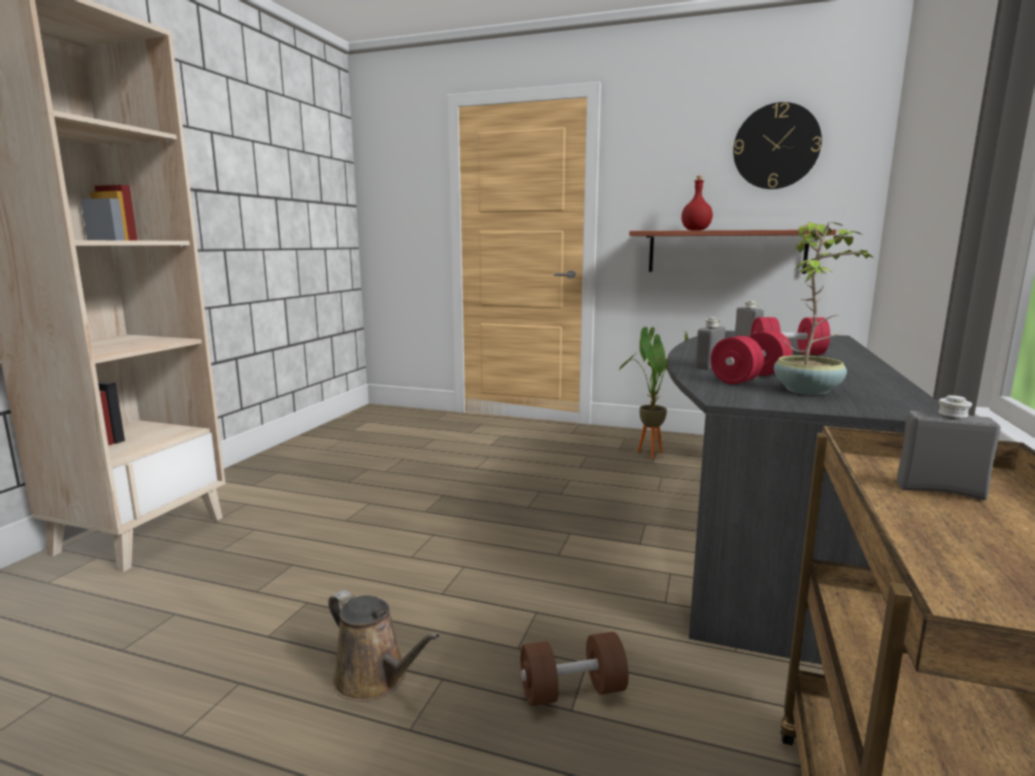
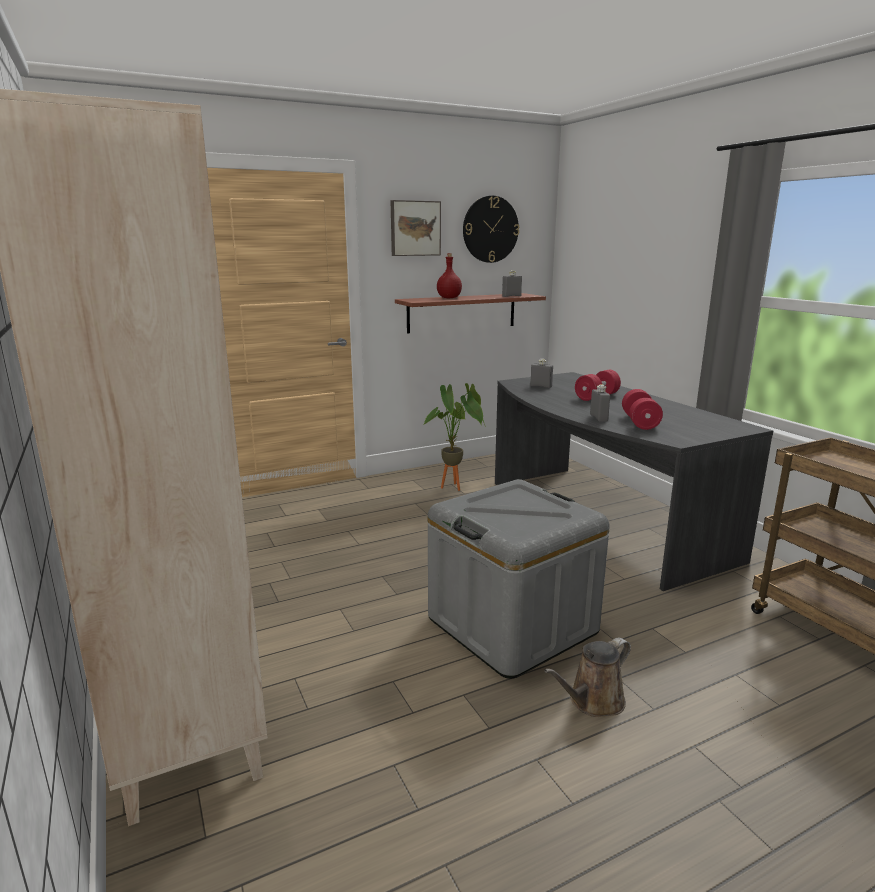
camera: 45 degrees left, 5 degrees up
(375, 679) = (592, 701): brown watering can -> brown watering can turned 150 degrees clockwise
(455, 578) = (512, 625): none -> grey storage box
(572, 691) = (671, 644): brown dumbbell -> none
(667, 150) = (414, 228): none -> picture
(808, 390) = (682, 425): potted plant -> none
(939, 490) = (843, 467): grey bottle -> grey bottle (511, 296)

